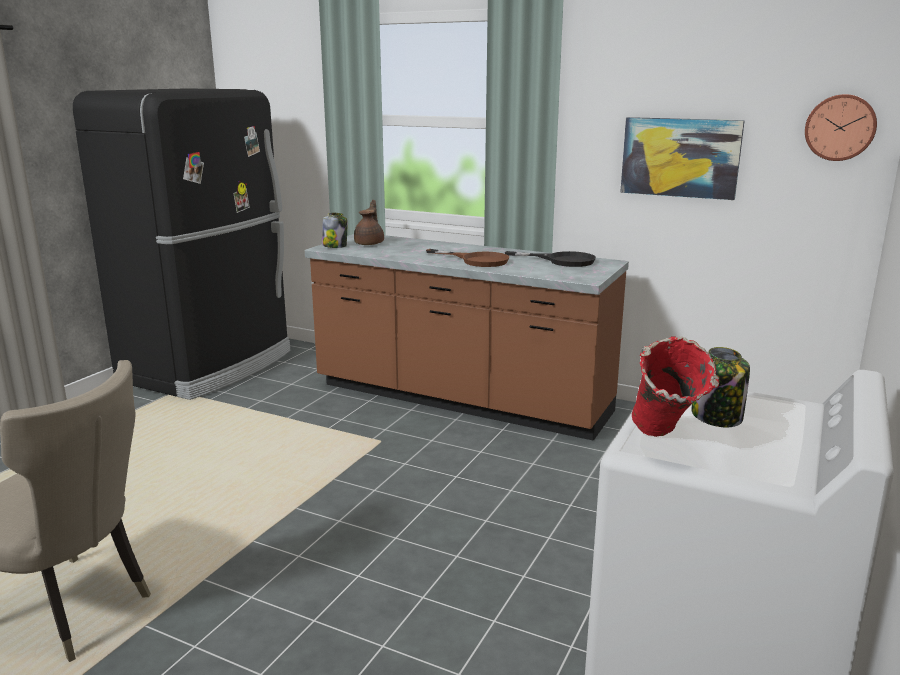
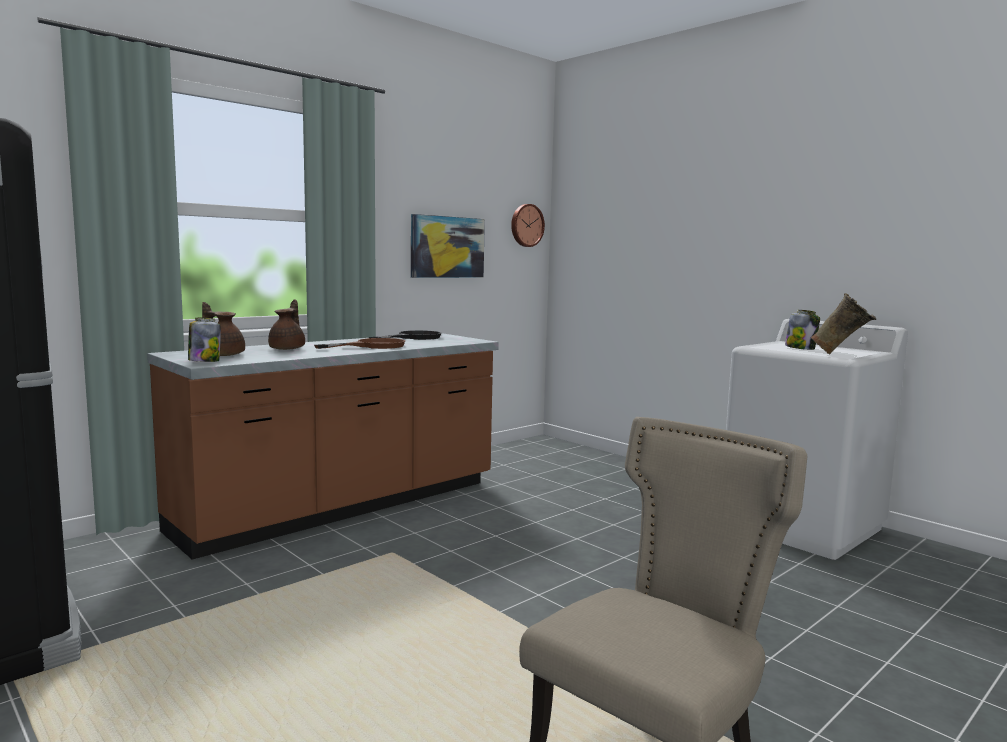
camera: 70 degrees left, 10 degrees down
(424, 248) = (288, 348): none -> brown teapot
(663, 445) = (841, 355): red vase -> beige vase

